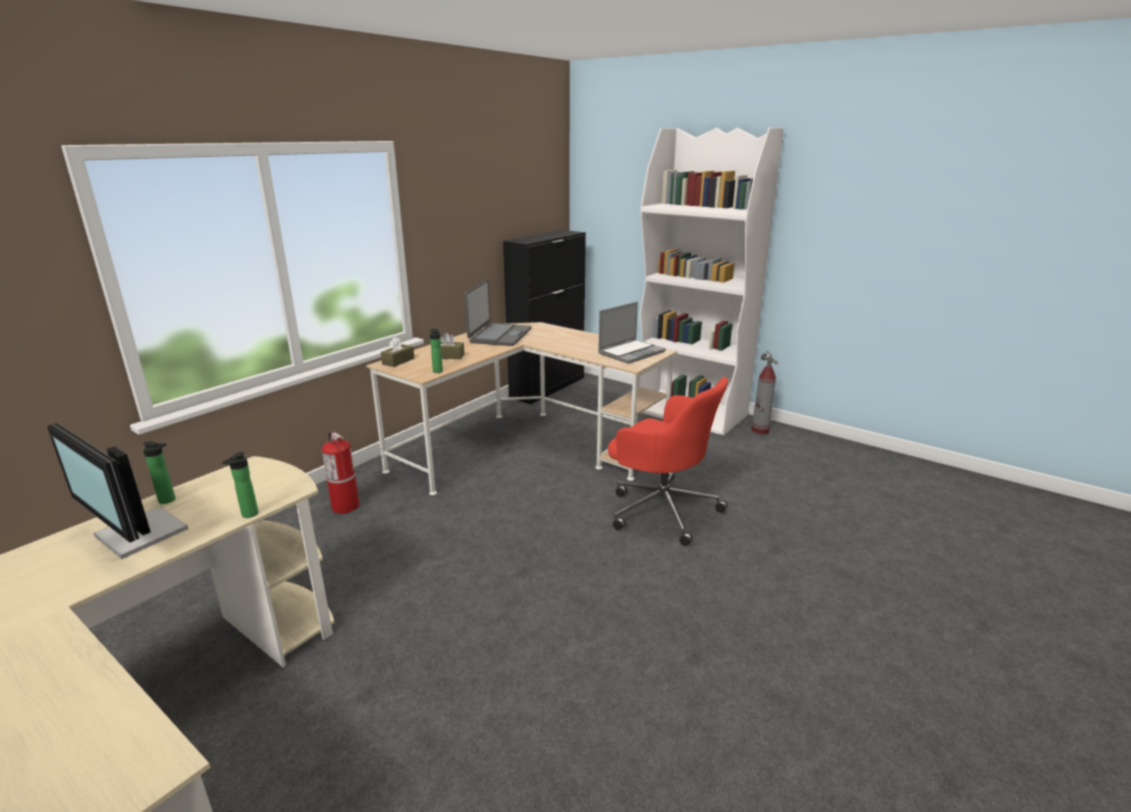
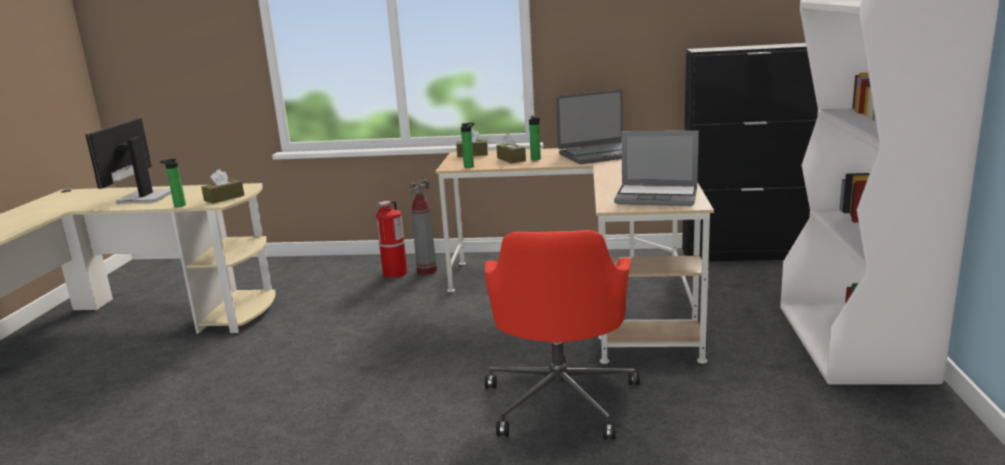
camera: 60 degrees right, 5 degrees down
(169, 500) = (188, 189): bottle -> bottle (536, 159)
(278, 484) = (224, 198): none -> brown tissue box
(760, 430) = (907, 408): fire extinguisher -> fire extinguisher (426, 271)

